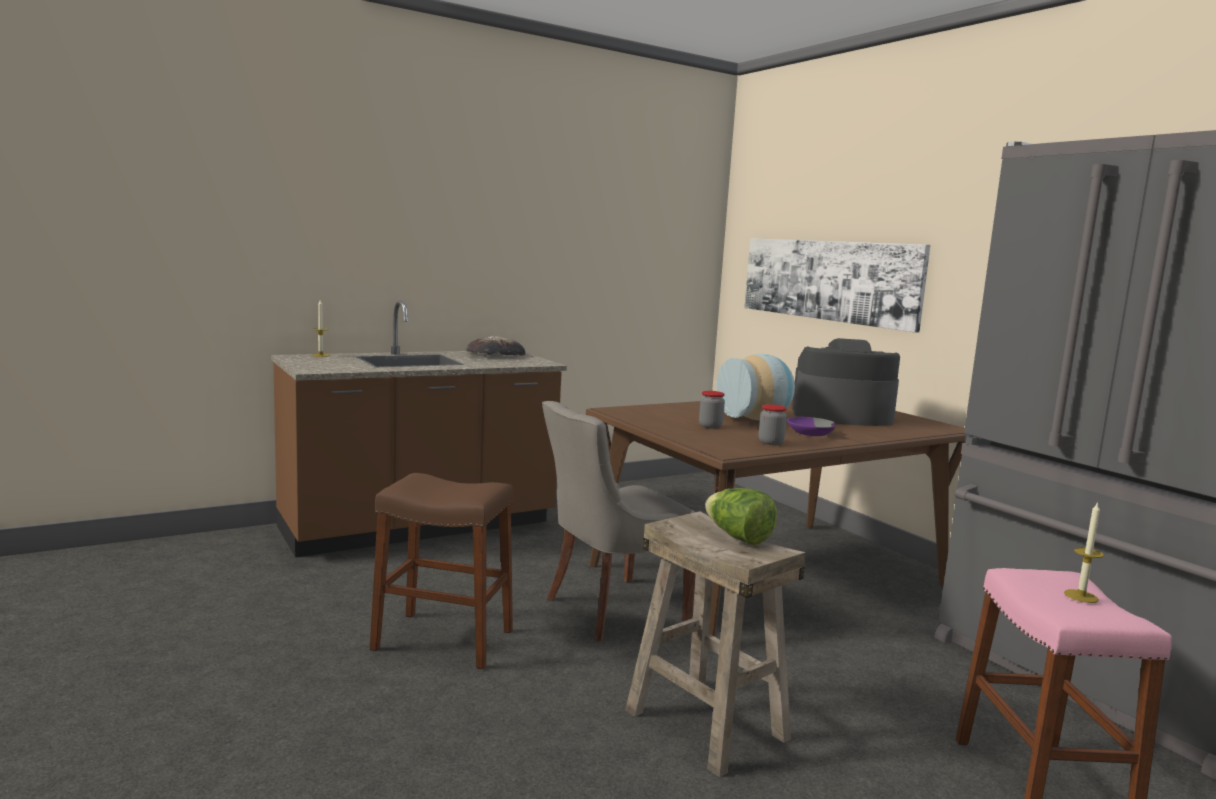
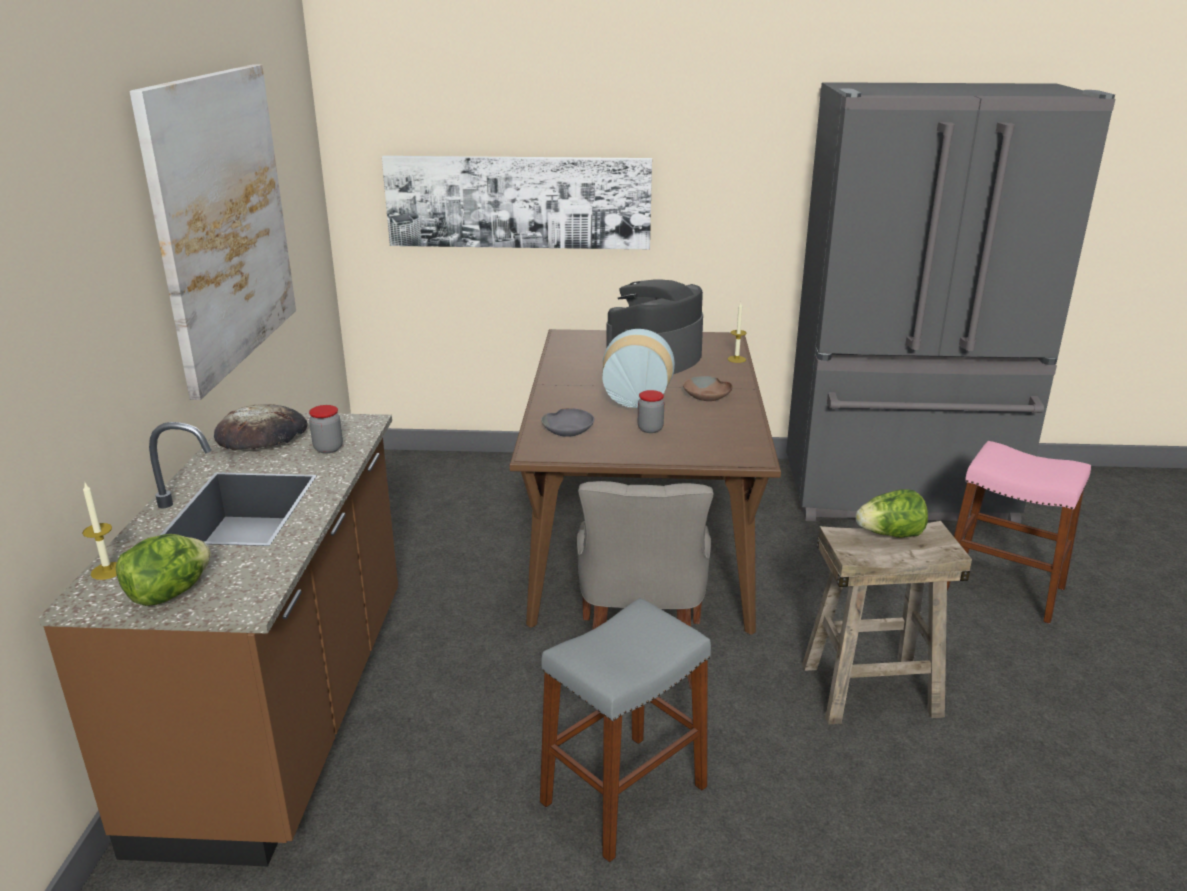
camera: 55 degrees left, 15 degrees up
(309, 362) = (169, 594): none -> lettuce
(443, 640) = (624, 794): brown stool -> grey stool
(556, 233) = (223, 221): none -> picture
(662, 412) = (569, 430): none -> grey bowl
(770, 442) = (731, 425): jar -> jar (328, 448)
(810, 433) = (707, 396): purple bowl -> brown bowl
(1081, 596) = (1031, 461): candle -> candle (736, 359)

